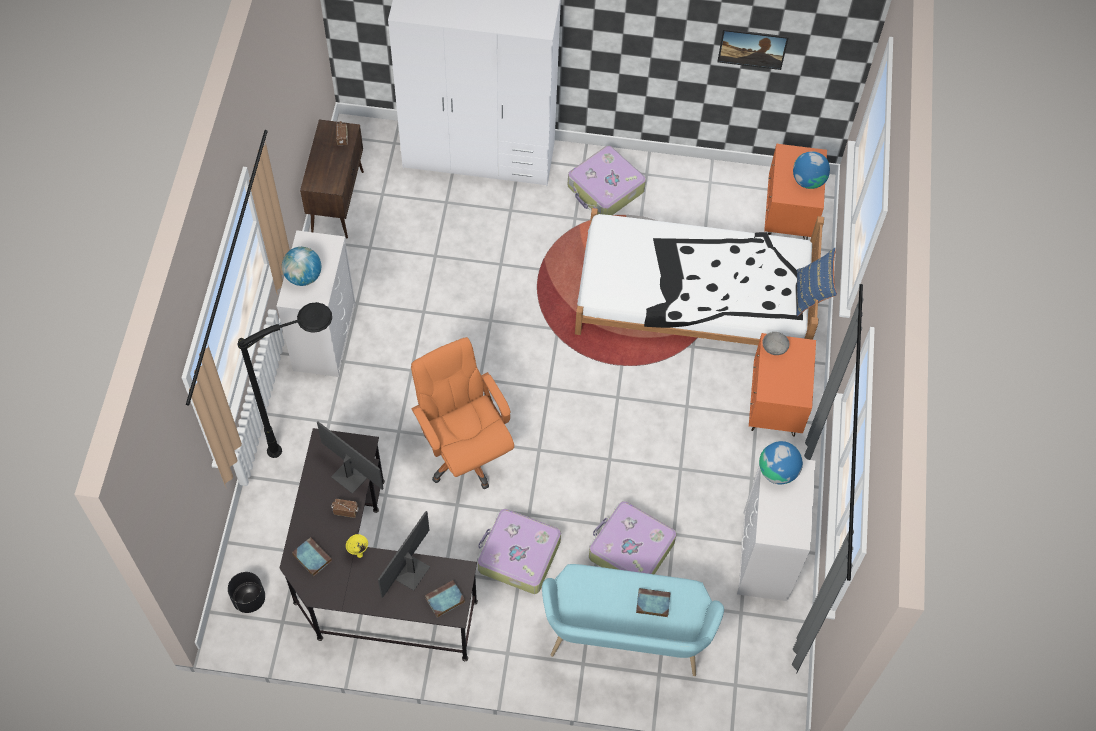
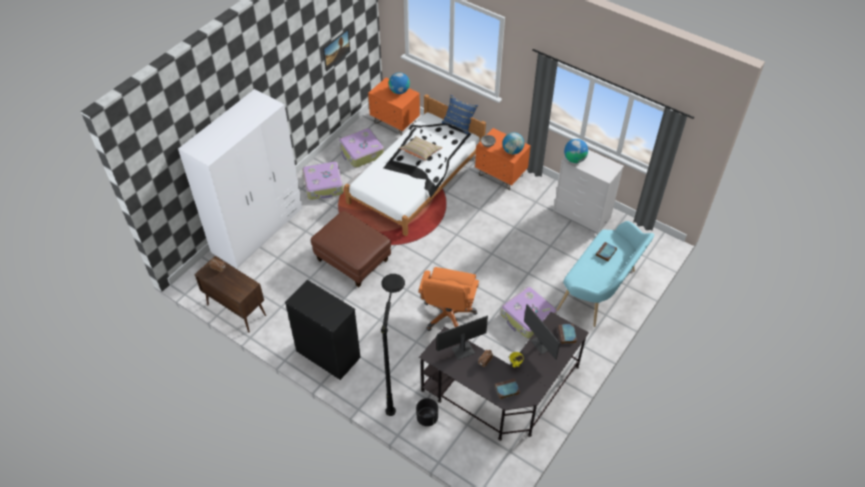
camera: 60 degrees left, 10 degrees down
(249, 598) = (484, 464): black planter -> black planter (427, 418)
(303, 277) = (322, 310): globe -> globe (512, 151)
(324, 337) = (327, 354): white dresser -> black dresser
(464, 452) = (448, 315): orange office chair -> orange office chair turned 75 degrees counterclockwise
(493, 290) = (352, 260): none -> brown ottoman
(630, 550) = (550, 267): suitcase -> suitcase (361, 153)
(715, 271) = (421, 153): none -> beige pillow

